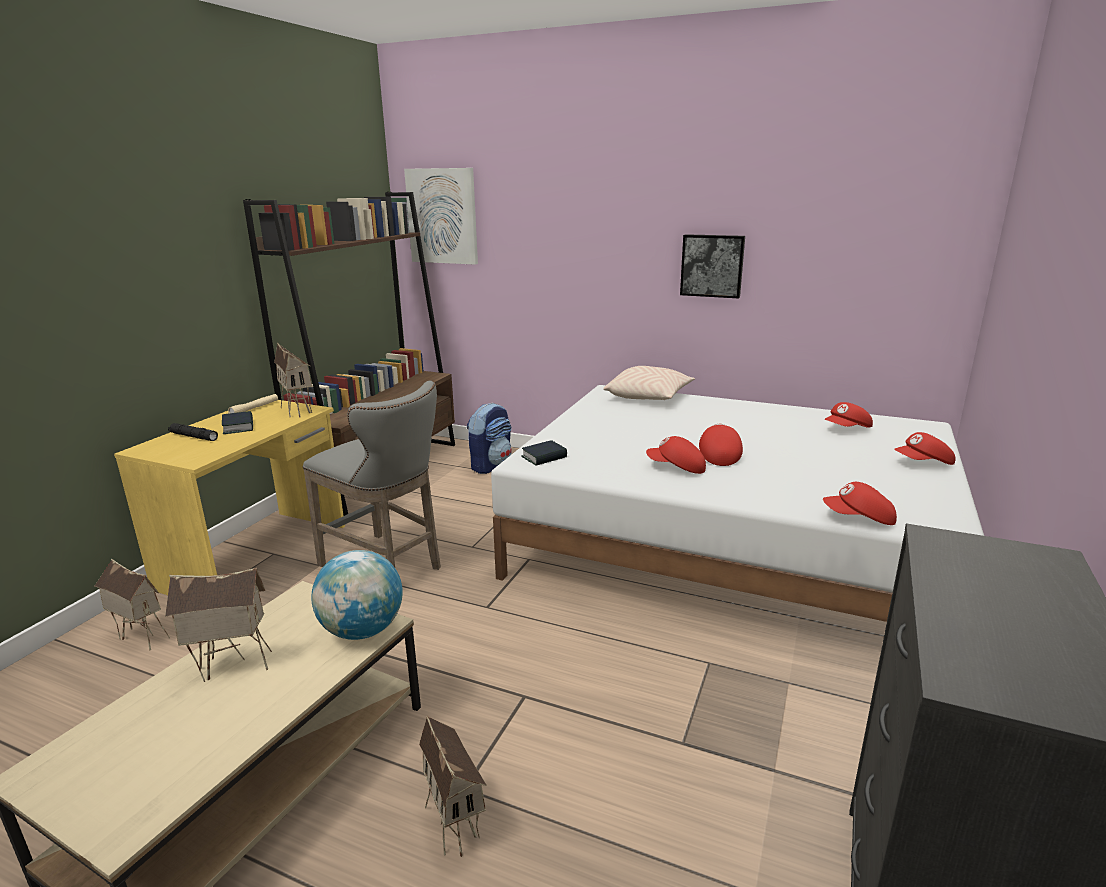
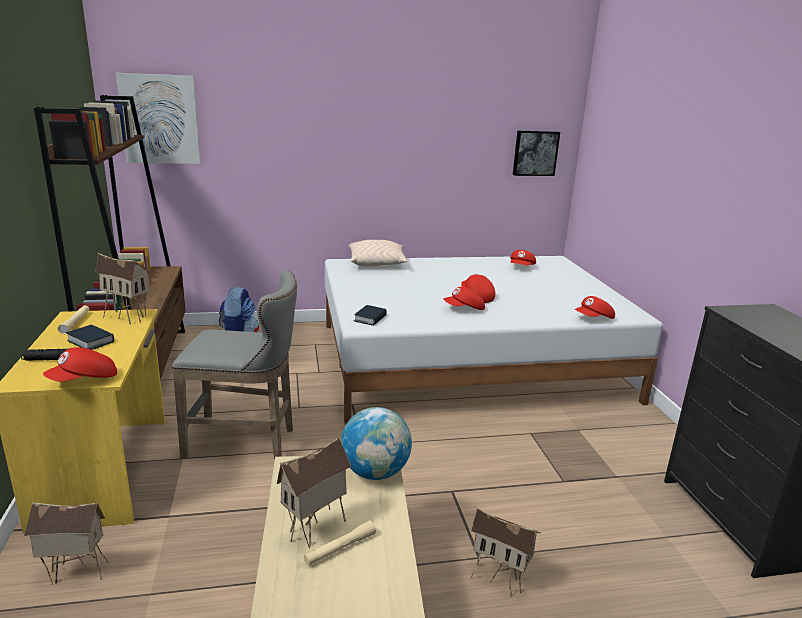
camera: 35 degrees left, 0 degrees up
(225, 695) = (340, 548): none -> beige flashlight
(712, 265) = (409, 159): picture -> picture (535, 153)
(923, 463) = (582, 281): red cap -> red cap (84, 380)

